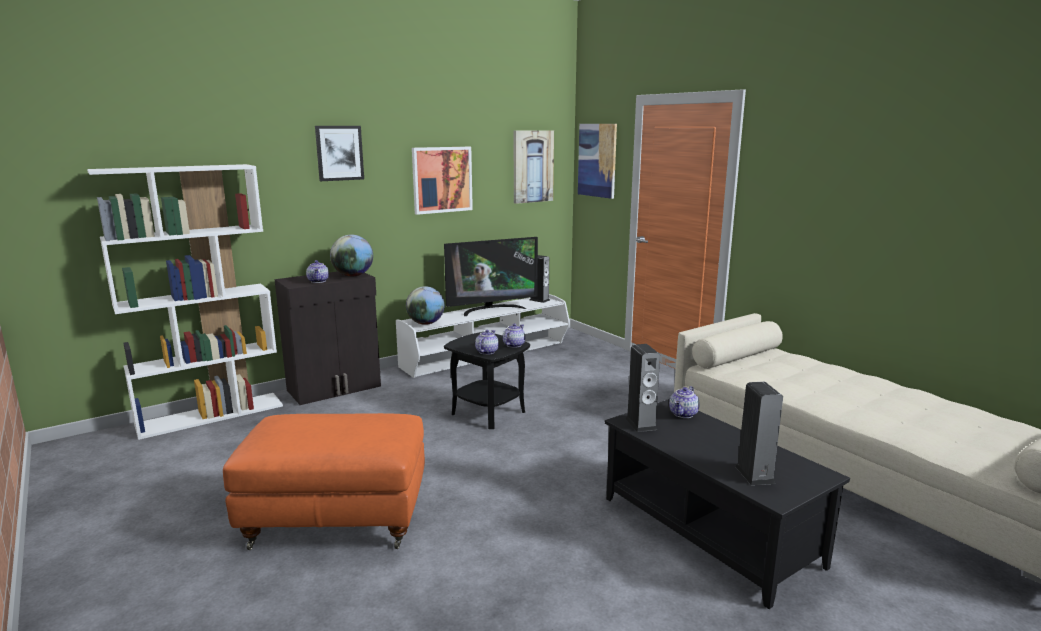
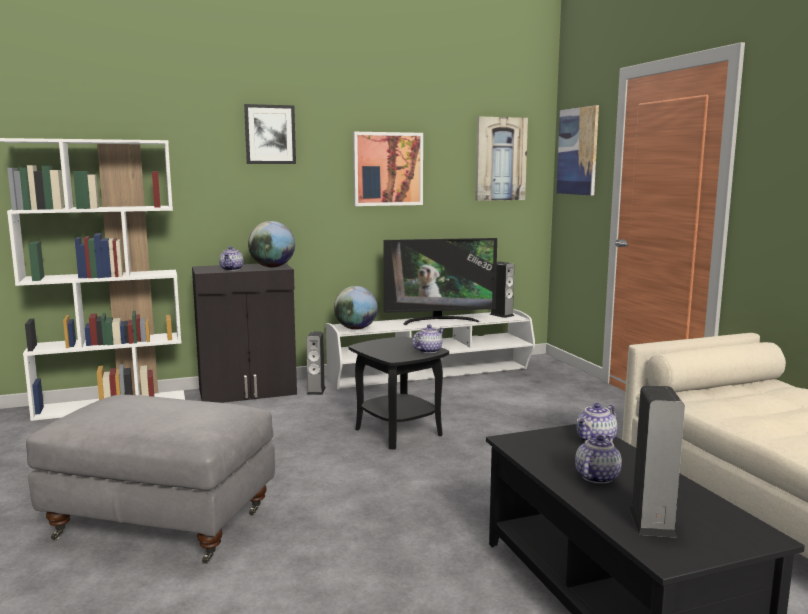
camera: 15 degrees right, 5 degrees down
(338, 520) = (163, 523): orange ottoman -> grey ottoman
(486, 352) = (391, 355): teapot -> teapot (596, 477)
(641, 424) = (530, 445): speaker -> speaker (316, 391)

